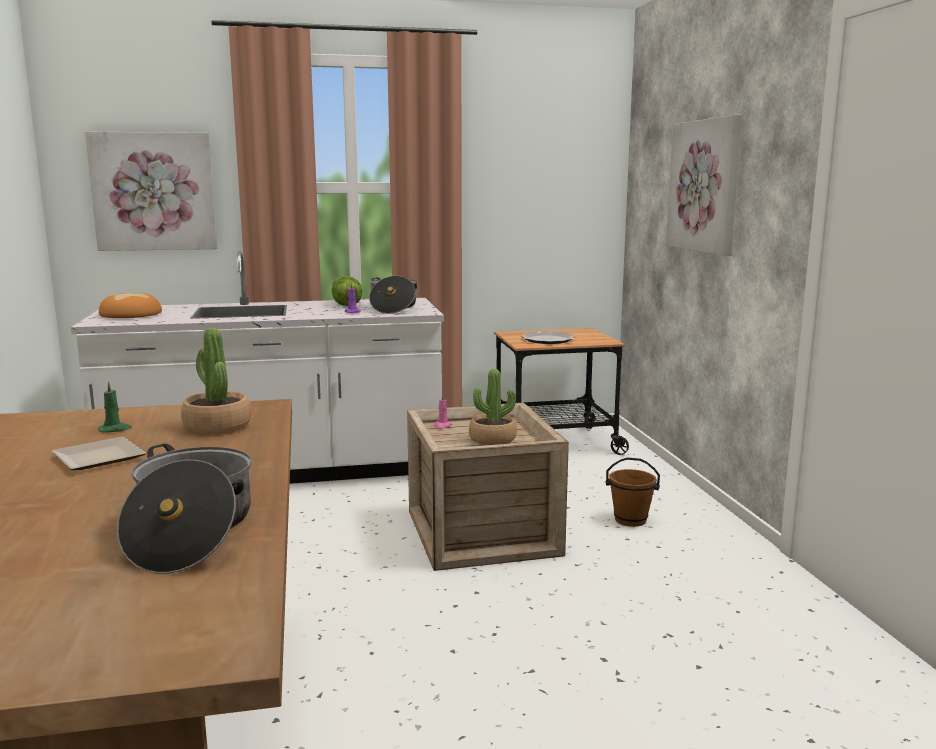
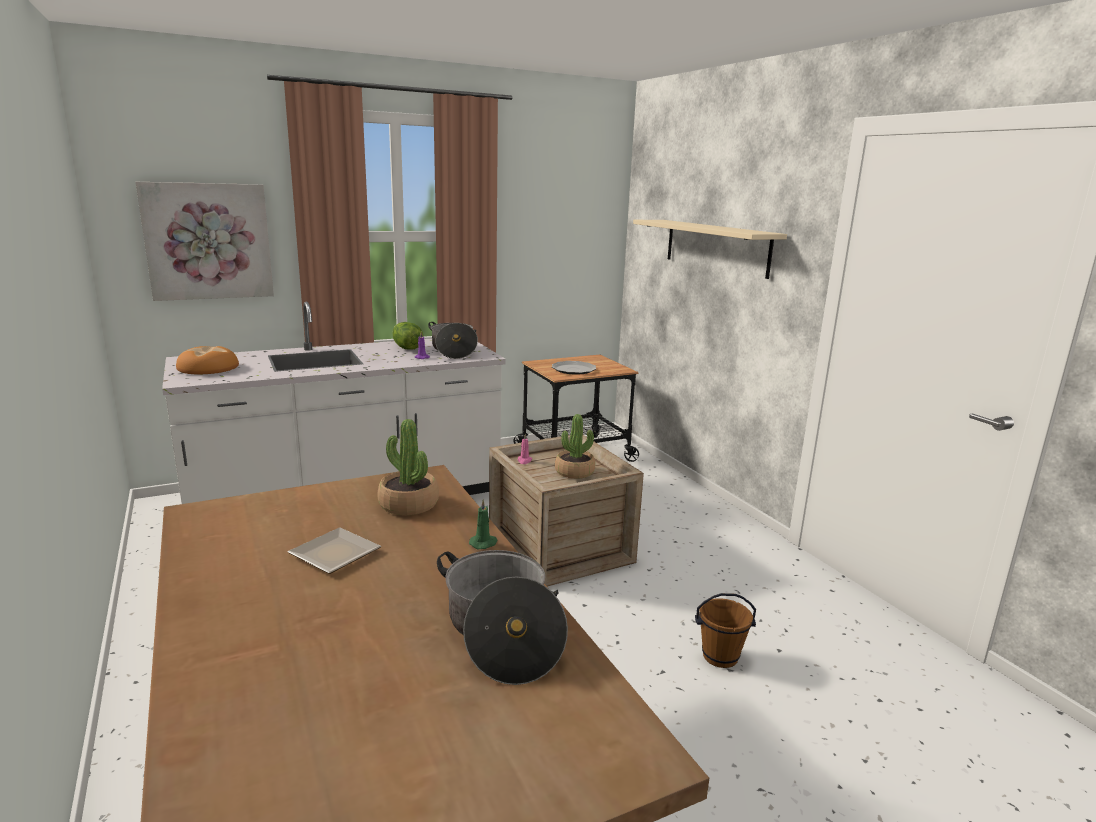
camera: 15 degrees left, 5 degrees up
(115, 429) = (316, 516): green candle -> green candle (484, 543)
(630, 520) = (669, 523): brown bucket -> brown bucket (720, 656)
(705, 186) = (716, 247): picture -> beige shelf

